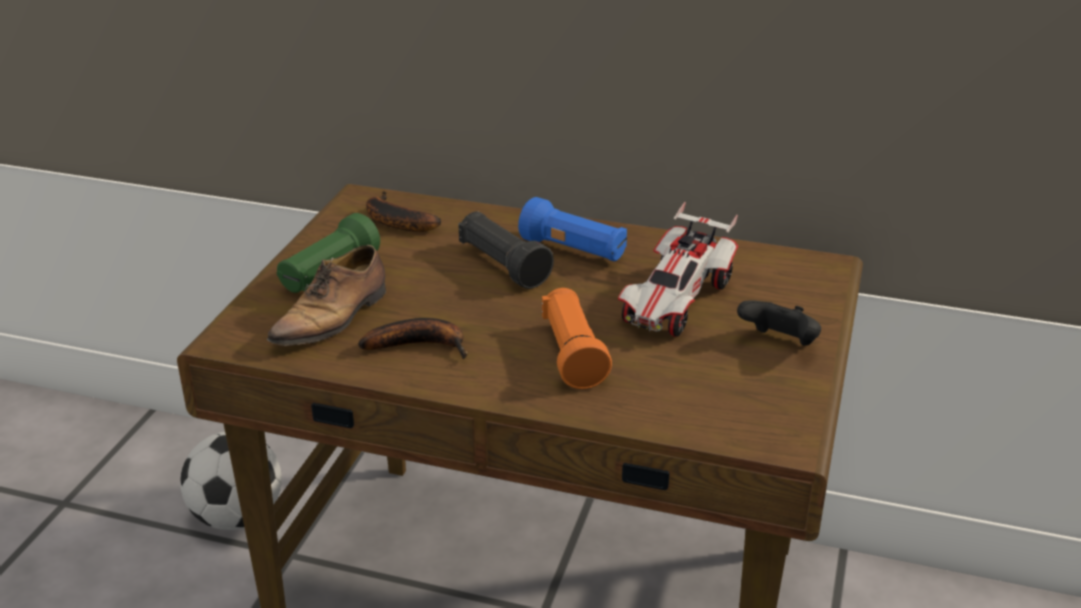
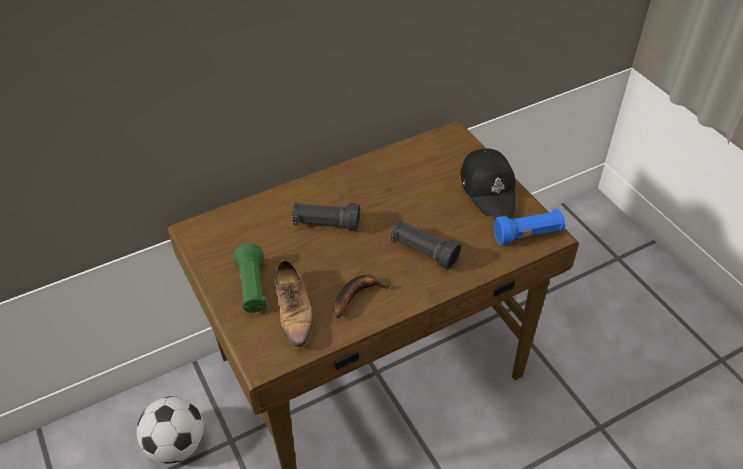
camera: 45 degrees left, 15 degrees up
(394, 221) = (234, 233): banana -> none
(572, 354) = (423, 252): orange flashlight -> black flashlight
(574, 251) = (344, 194): blue flashlight -> blue flashlight (528, 235)
(676, 302) = (424, 193): toy car -> none
(779, 344) = (489, 188): black game controller -> black cap

